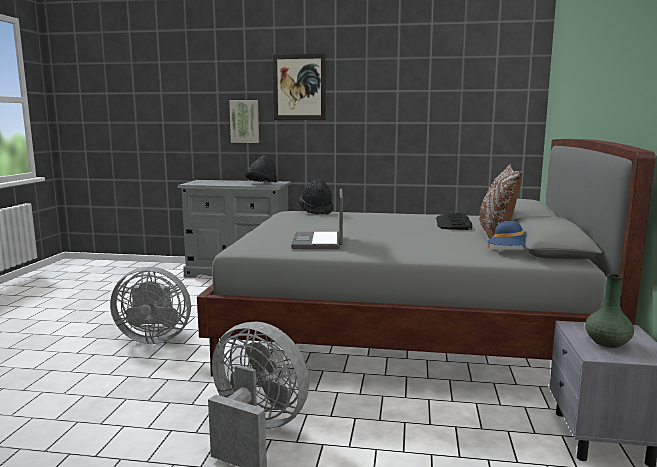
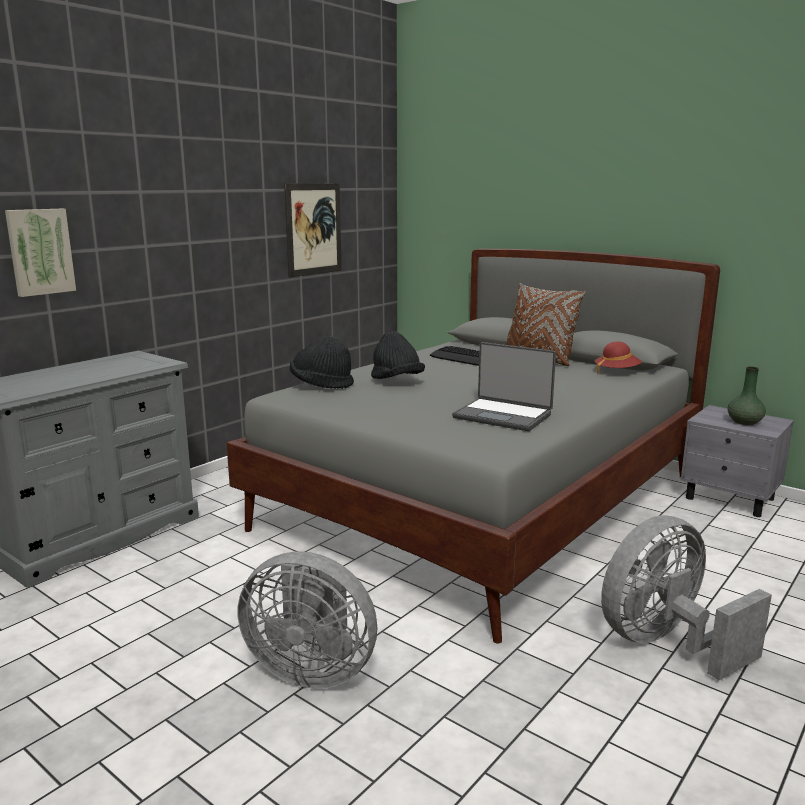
camera: 60 degrees left, 5 degrees up
(154, 338) = (311, 669): grey fan -> grey fan turned 75 degrees clockwise
(262, 184) = (129, 364): black hat -> black hat (396, 381)
(299, 87) = (132, 184): picture -> picture (313, 229)
(510, 252) = (616, 372): blue hat -> red hat

